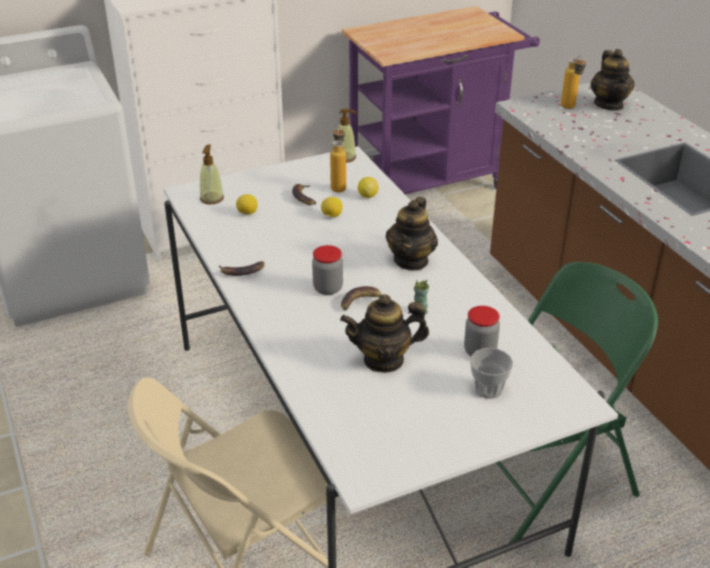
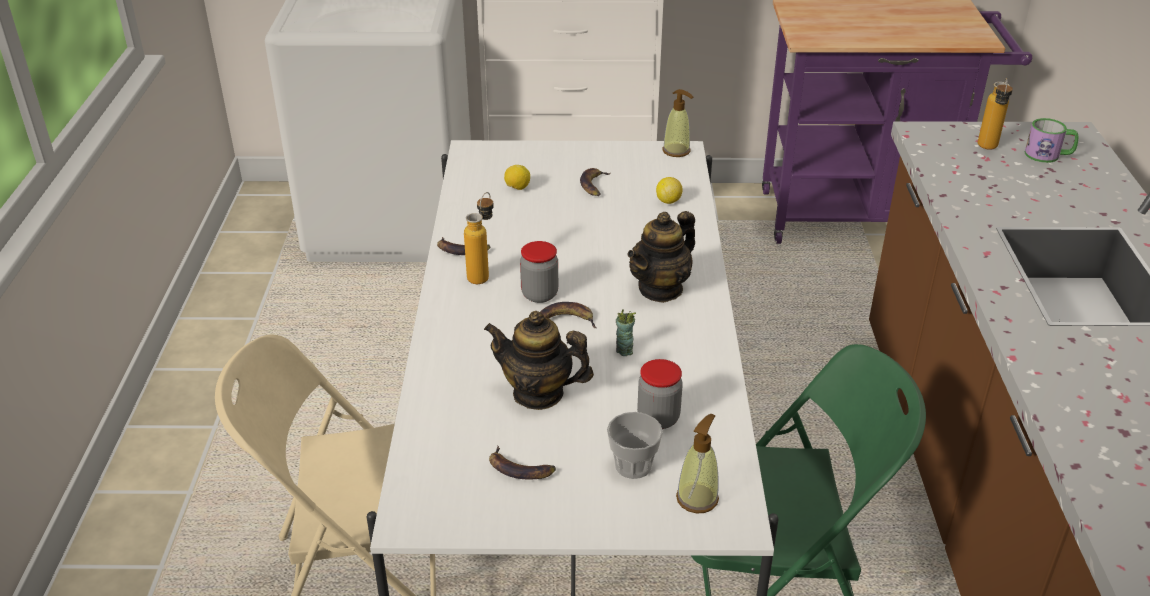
camera: 25 degrees right, 0 degrees up
(212, 198) = (492, 163): soap dispenser -> soap dispenser (697, 498)
(331, 216) = (608, 214): lemon -> none
(338, 185) = (644, 181): bottle -> bottle (482, 274)
(413, 417) = (520, 469): none -> banana
(609, 104) = (1048, 155): teapot -> mug

